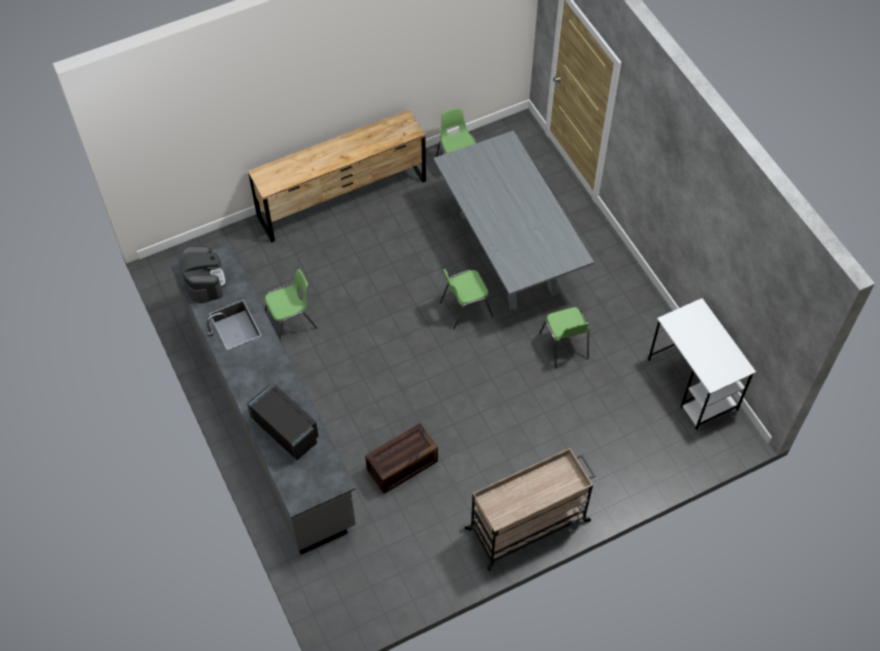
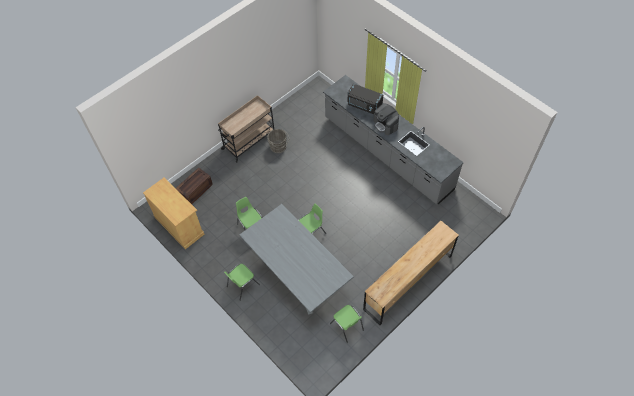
camera: 165 degrees right, 0 degrees up
(204, 282) = (441, 159): coffee machine -> coffee machine (385, 124)
(291, 323) = (399, 200): green chair -> green chair (242, 285)
(402, 466) = (315, 149): crate -> crate (195, 190)
(471, 491) = (279, 147): none -> grey bucket
(693, 385) = (179, 225): white desk -> beige cabinet

